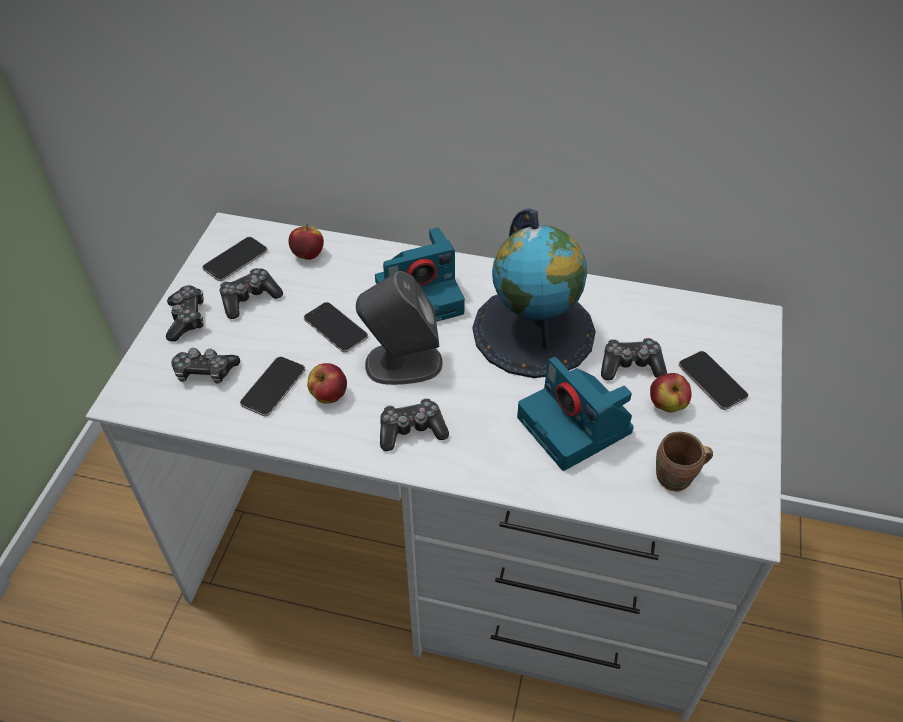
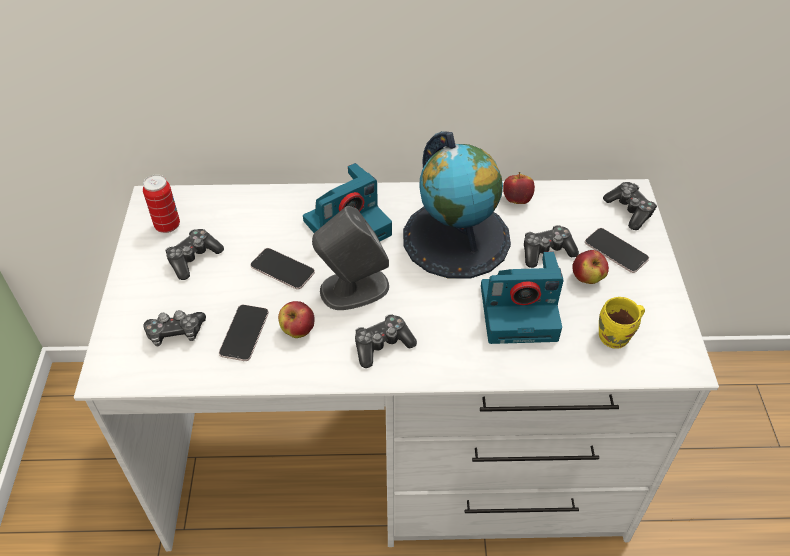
camera: 15 degrees left, 0 degrees up
(187, 319) = (140, 288): game controller -> game controller (629, 210)
(235, 260) = (167, 226): phone -> can
(308, 255) = (234, 209): apple -> apple (516, 200)
(576, 426) = (520, 311): camera -> camera turned 45 degrees counterclockwise
(676, 479) = (616, 338): brown mug -> yellow mug

